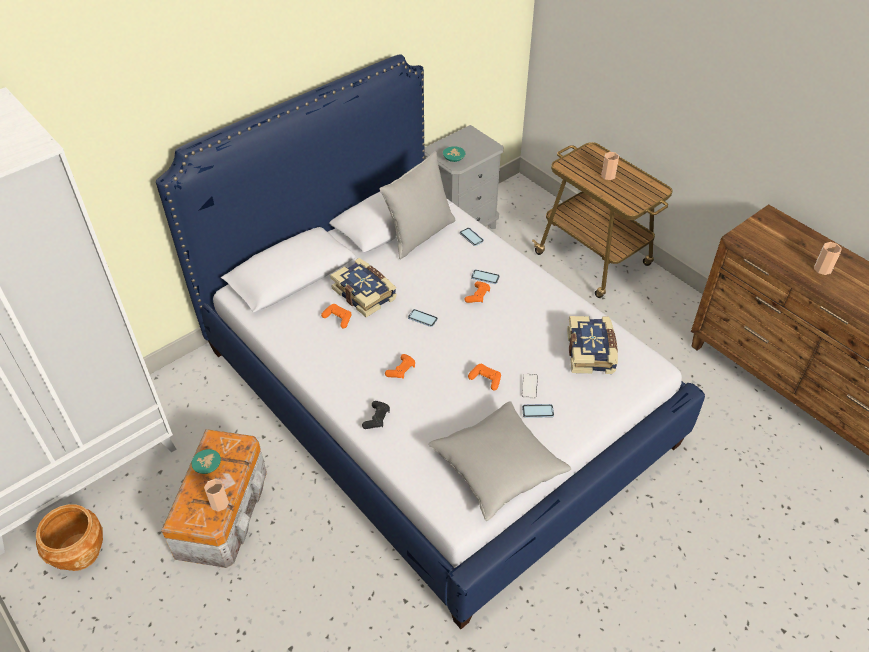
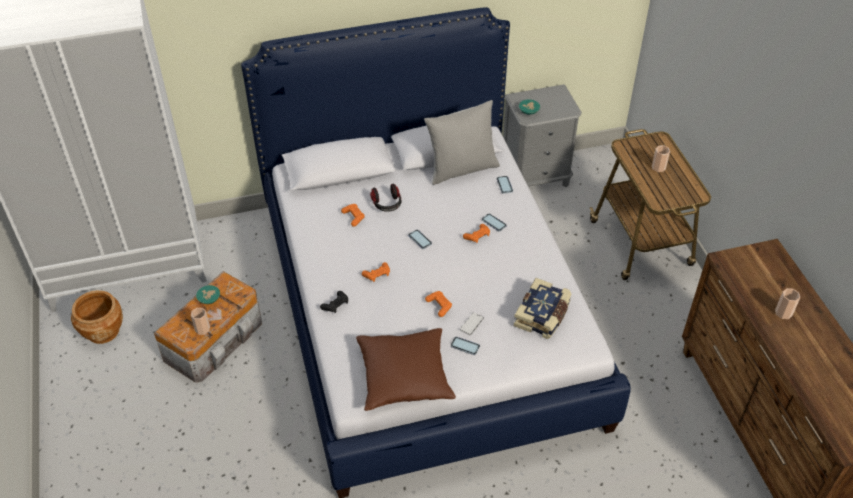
camera: 25 degrees right, 0 degrees up
(365, 294) = (387, 204): book -> headphones
(497, 467) = (404, 376): grey pillow -> brown pillow

